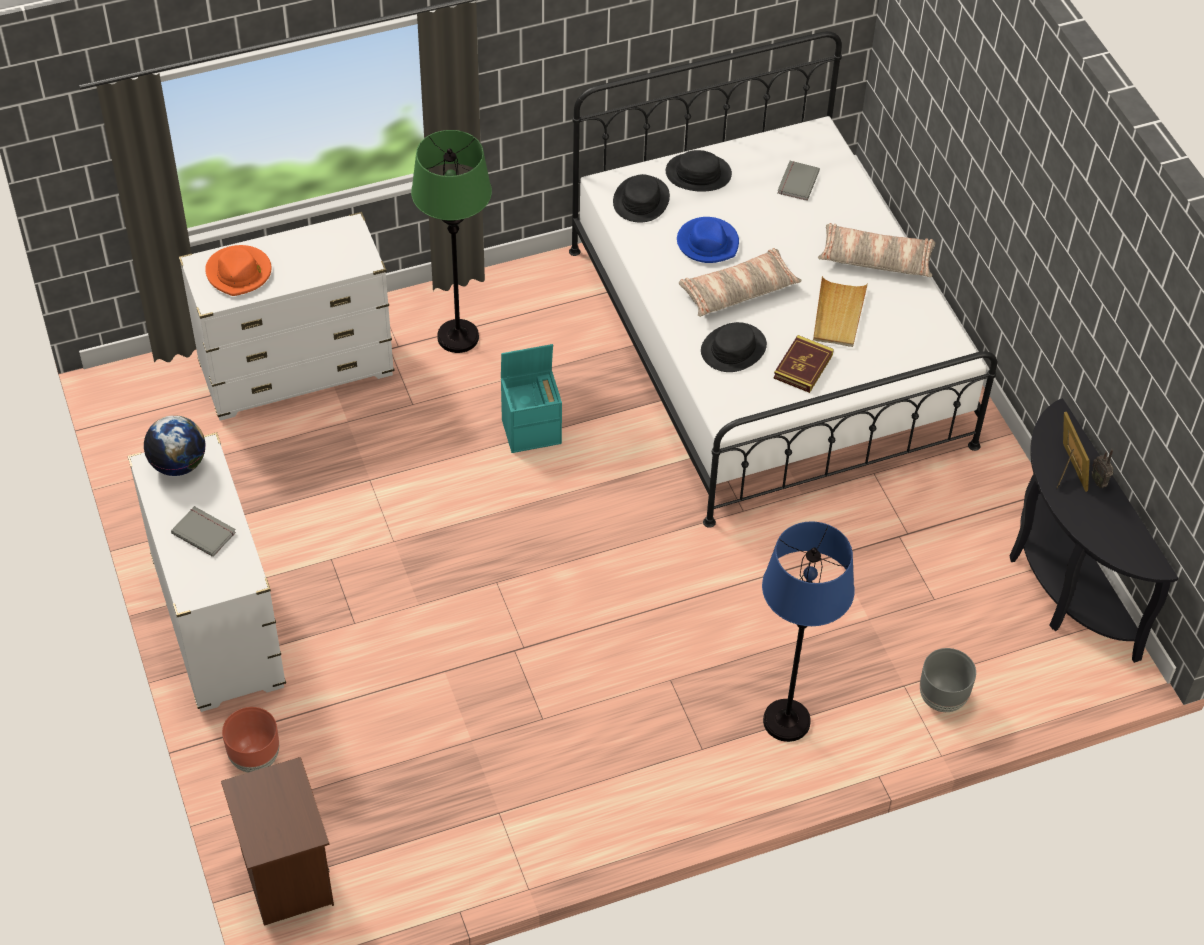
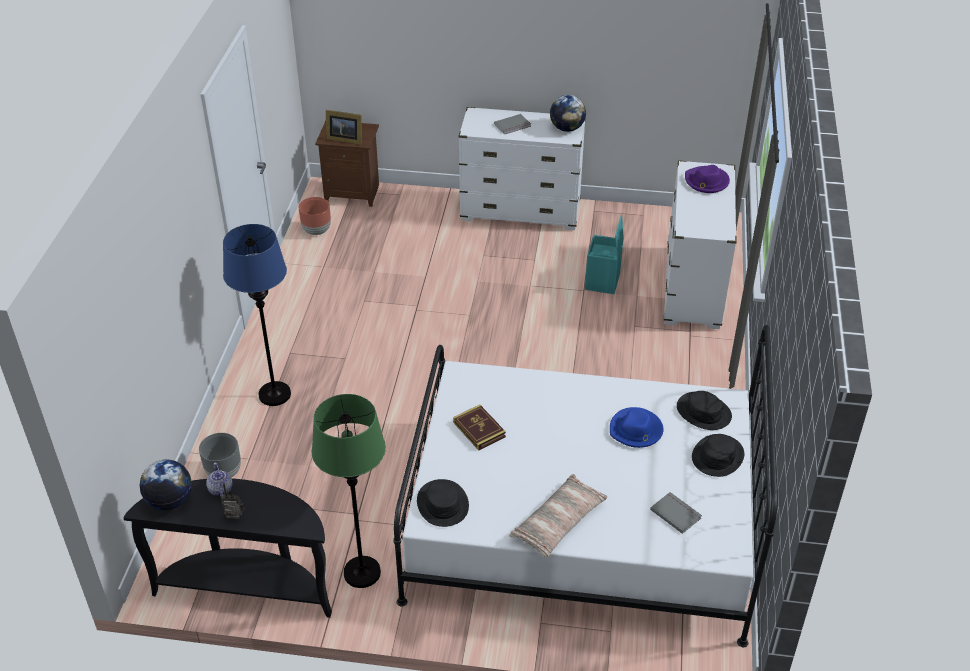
camera: 120 degrees right, 10 degrees down
(239, 273) = (706, 182): orange hat -> purple hat
(254, 758) = (427, 201): brown planter -> brown planter (317, 230)
(458, 337) = (682, 364): green floor lamp -> green floor lamp (361, 572)
(532, 430) = (577, 370): turquoise storage box -> turquoise storage box (603, 282)
(733, 348) = (521, 401): black hat -> black hat (443, 504)
(738, 290) = (576, 426): pillow -> none
(838, 315) = (515, 472): beige tray -> none
(1068, 470) = (260, 506): picture frame -> picture frame (344, 139)
(1077, 515) = (220, 489): none -> teapot
(1126, 550) = (170, 501): none -> globe

